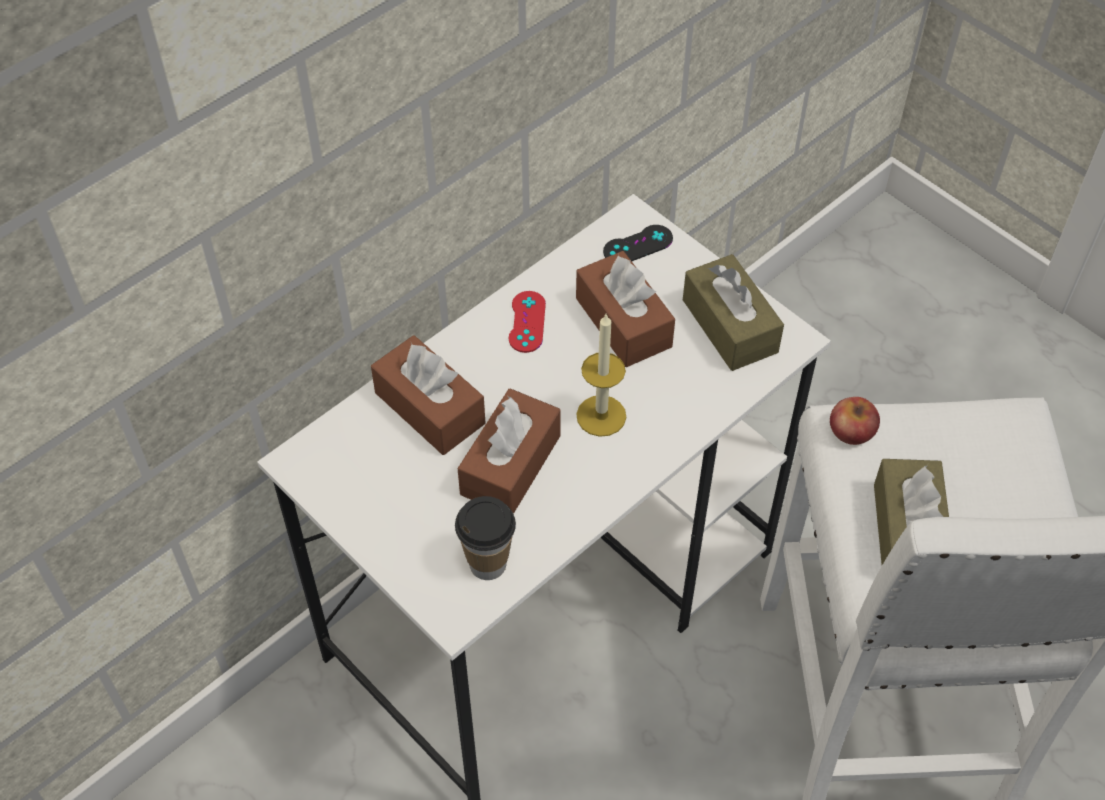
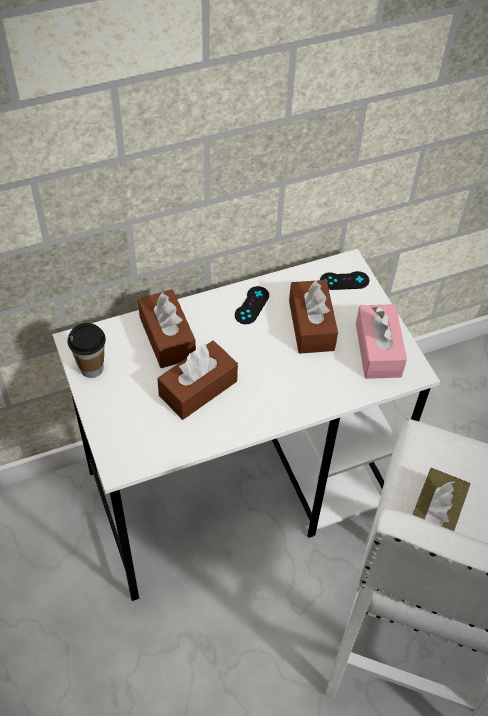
camera: 20 degrees right, 0 degrees up
(488, 563) = (154, 443): cup -> cup (92, 368)
(527, 322) = (252, 305): red game controller -> black game controller
(601, 416) = (268, 378): candle -> none
(729, 326) = (378, 350): brown tissue box -> pink tissue box
(851, 430) = (427, 443): apple -> none

